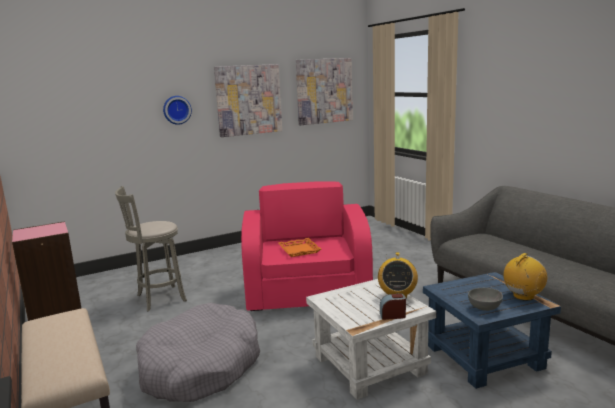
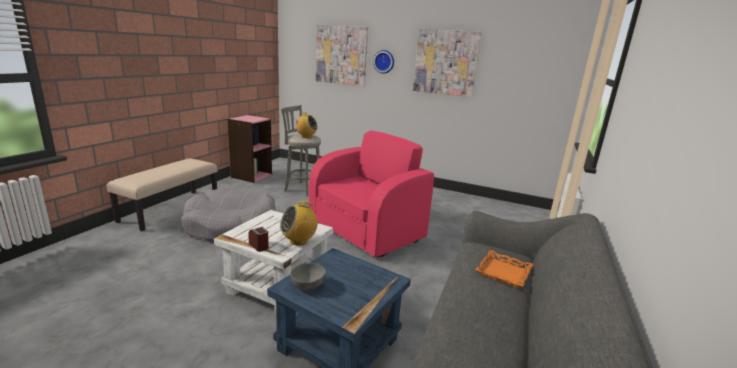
camera: 50 degrees right, 5 degrees up
(299, 250) = (355, 189): orange tray -> orange tray (504, 272)
(324, 91) = (531, 65): picture -> picture (341, 55)
(523, 296) = (358, 304): radio -> radio (306, 137)

